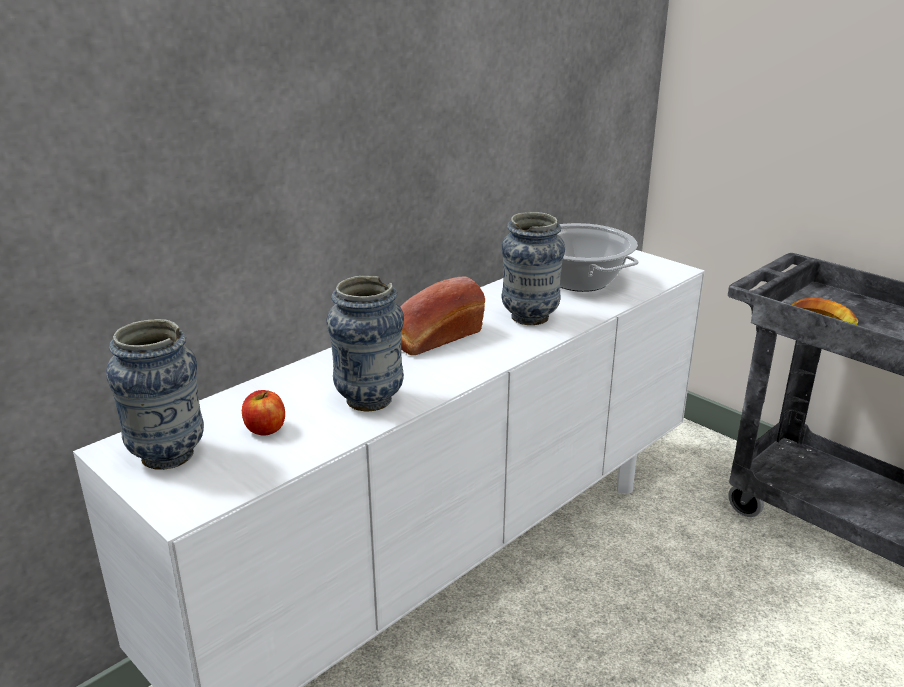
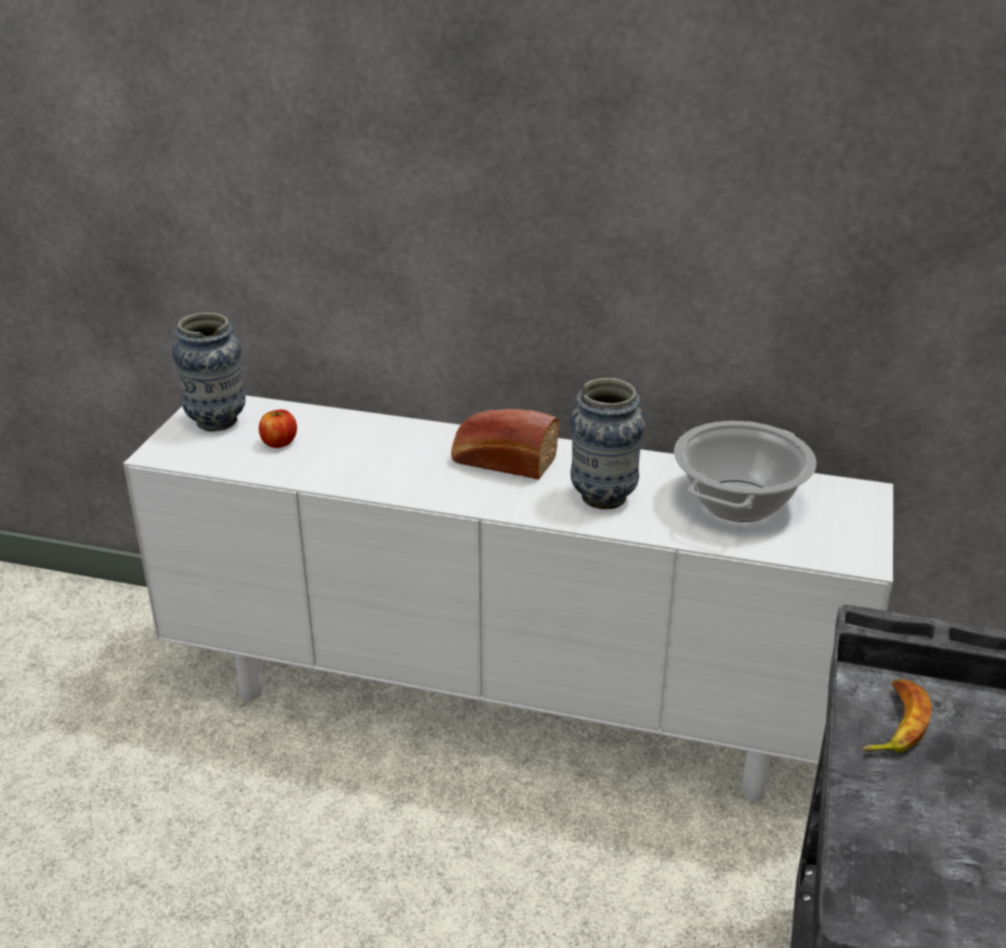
camera: 60 degrees right, 5 degrees up
(369, 400) = (359, 469): vase -> none

